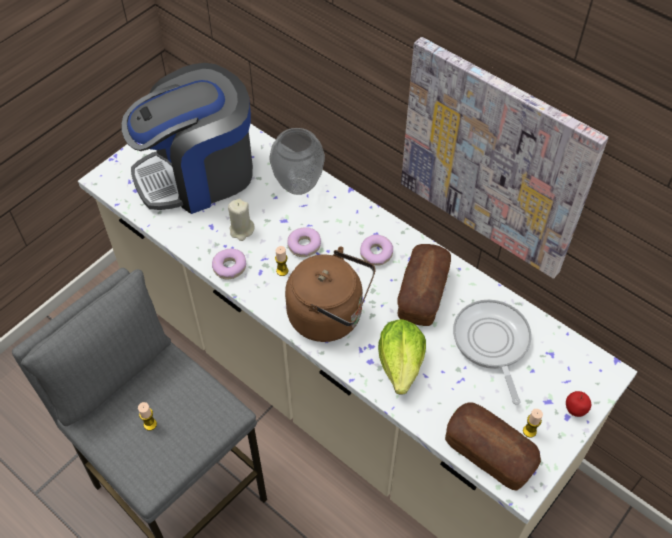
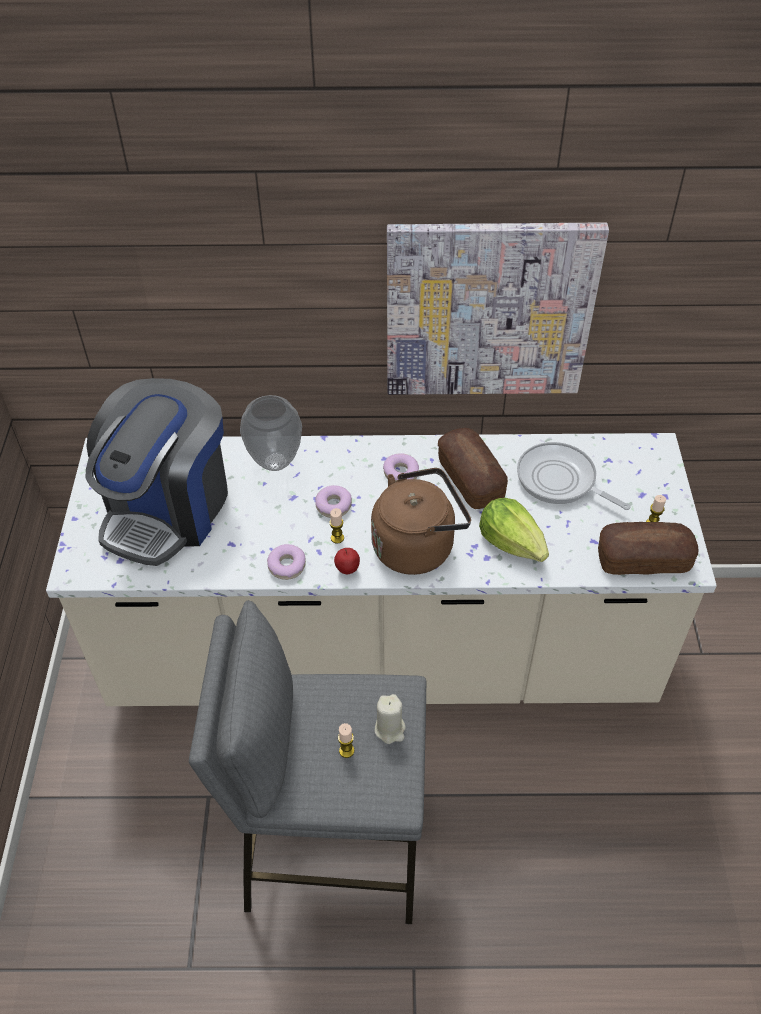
camera: 40 degrees left, 5 degrees down
(241, 230) = (263, 529): beige candle -> beige candle (390, 729)
(574, 411) = (665, 488): apple -> apple (347, 570)

